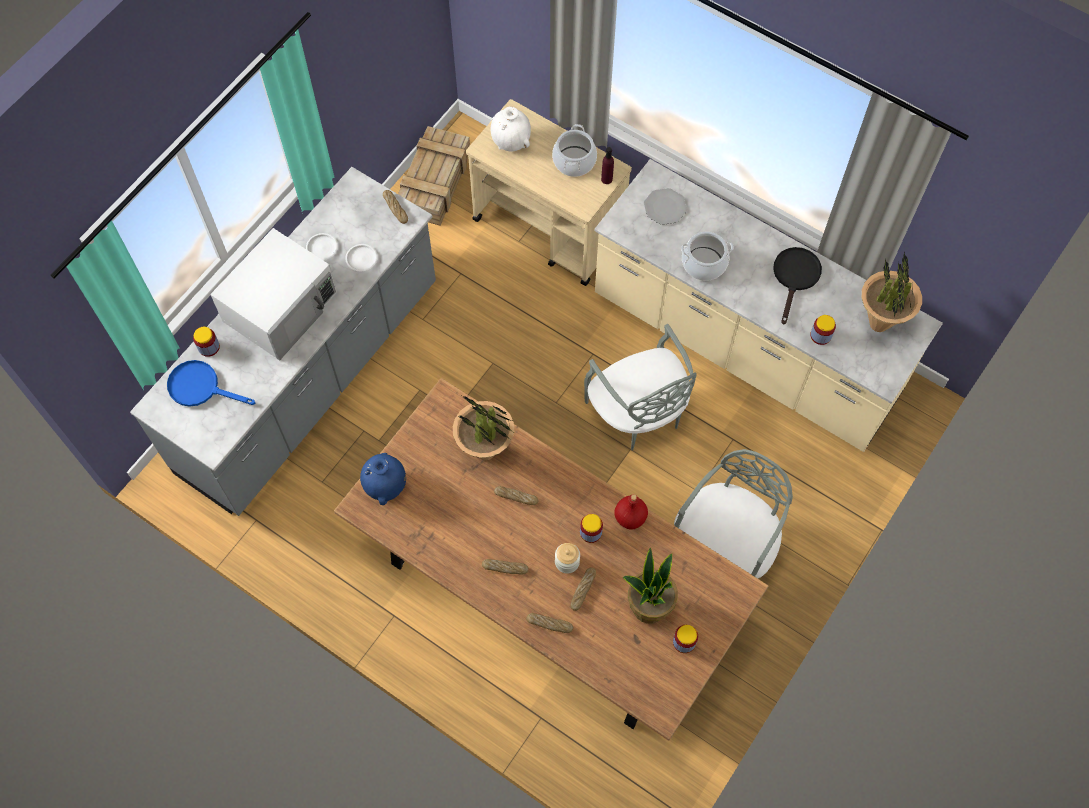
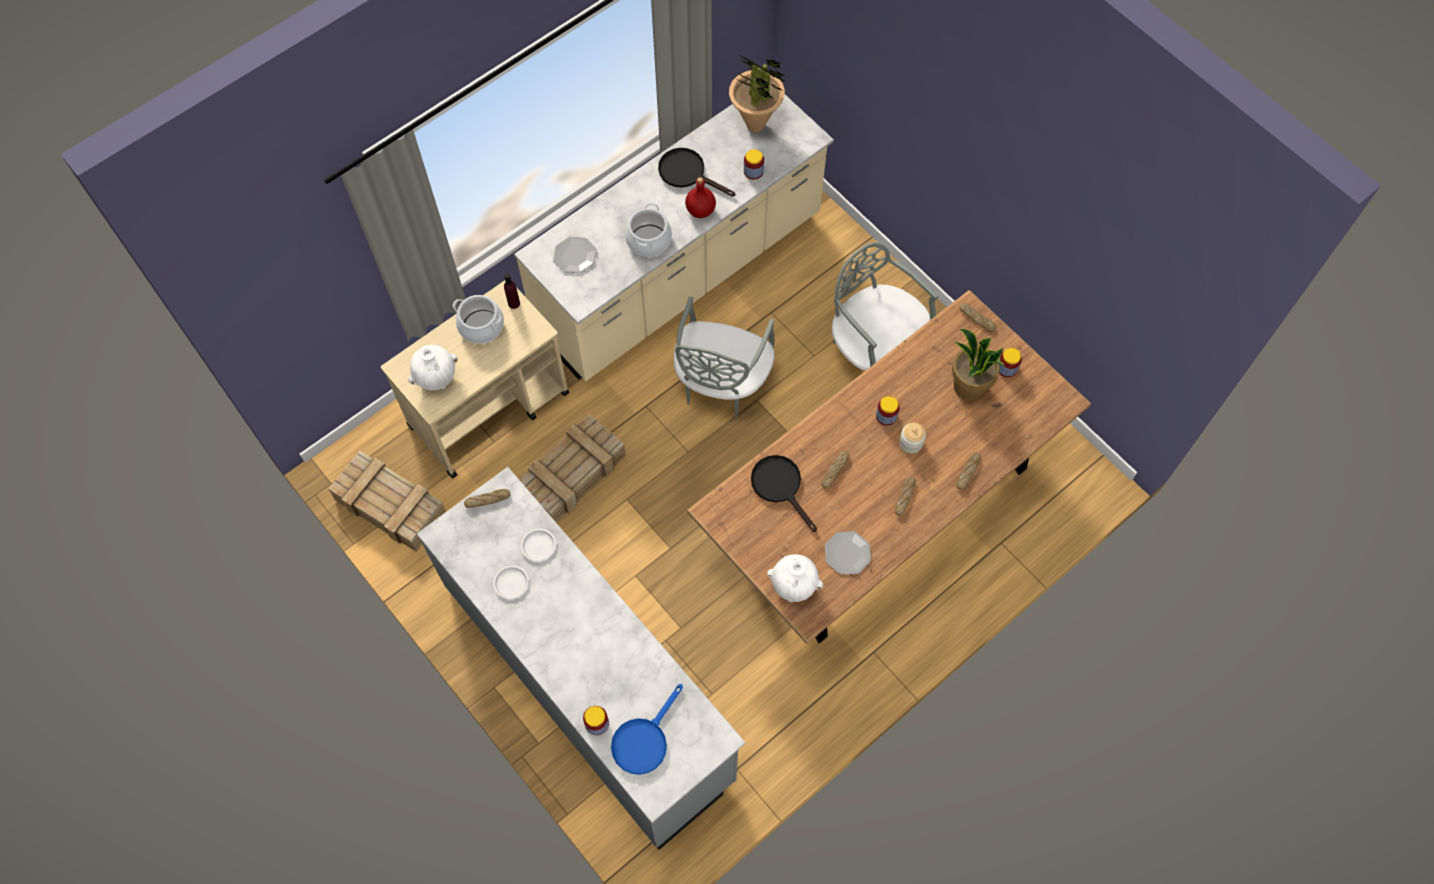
camera: 75 degrees left, 0 degrees up
(281, 306) = (570, 638): white microwave -> none
(386, 487) = (794, 586): blue vase -> white vase
(431, 527) = (847, 553): none -> plate
(486, 451) = (780, 486): potted plant -> black frying pan
(503, 312) = (572, 476): none -> crate
(583, 590) = (941, 436): bread -> bread (976, 319)
(630, 517) = (879, 379): red bottle -> red bottle (700, 210)
(638, 413) = (721, 383): grey chair -> grey chair turned 120 degrees clockwise

